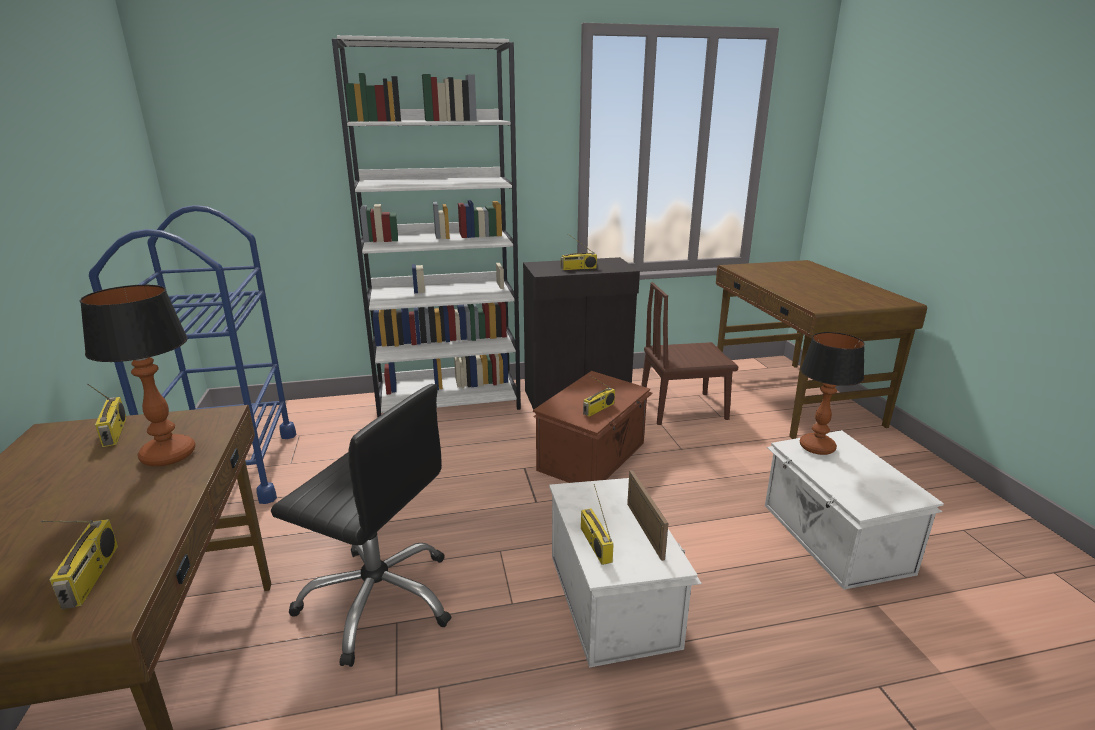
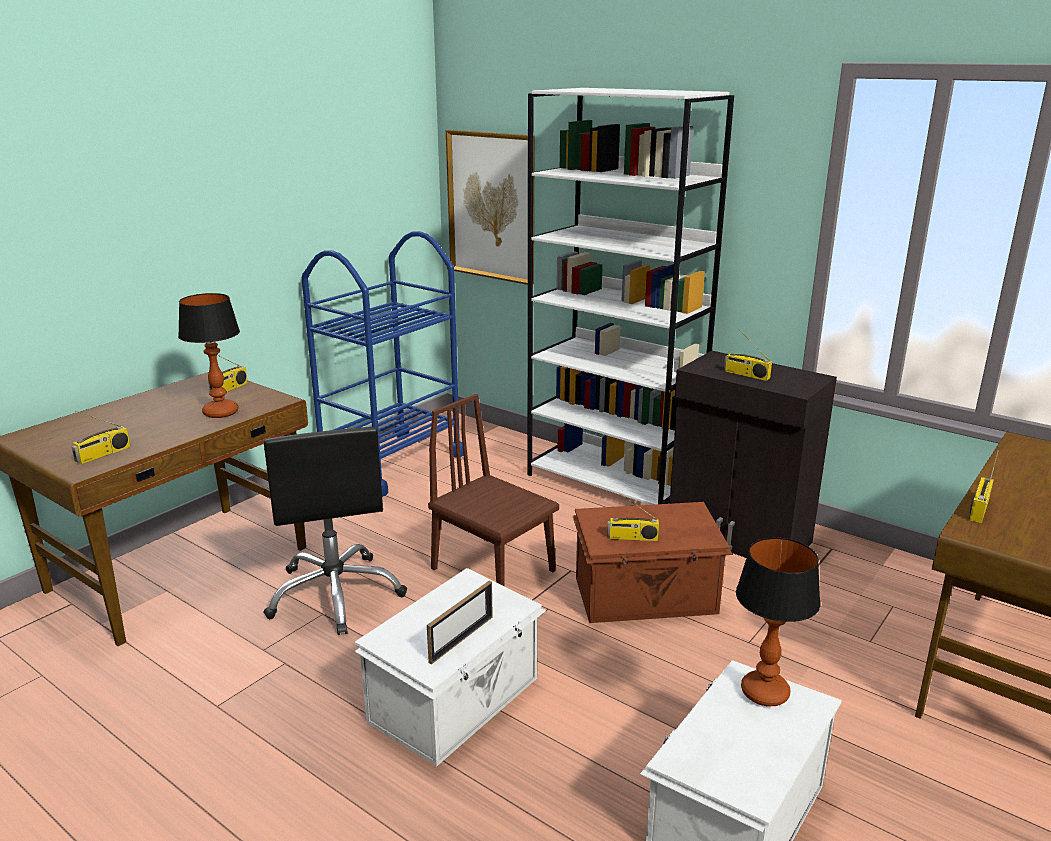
camera: 50 degrees right, 0 degrees up
(240, 176) = (491, 206): none -> picture
(594, 544) = (410, 621): radio -> radio (978, 509)
(683, 408) = (839, 608): brown chair -> brown chair (493, 570)

